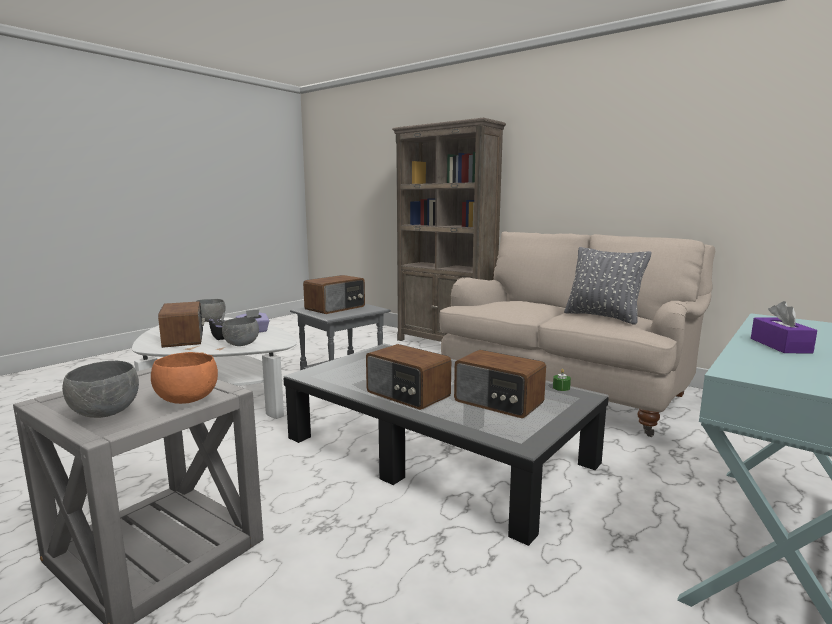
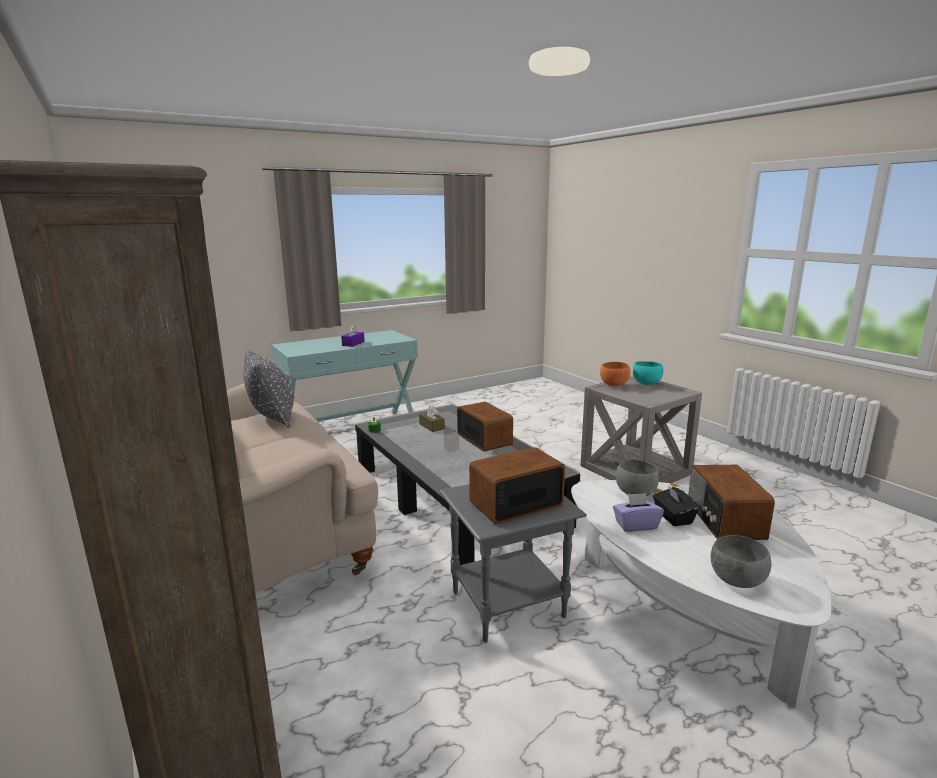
camera: 160 degrees left, 5 degrees up
(107, 413) = (646, 383): grey bowl -> turquoise bowl
(498, 402) = (431, 426): radio -> brown tissue box

